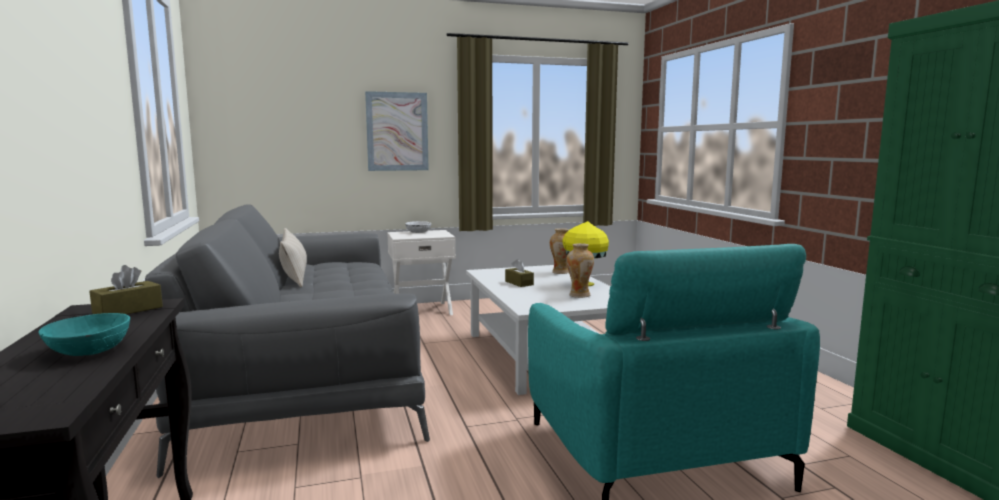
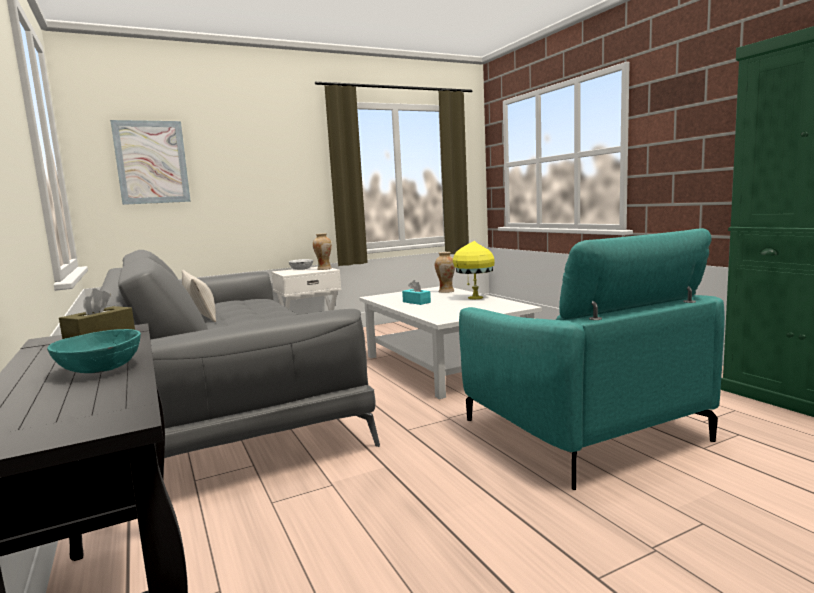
camera: 10 degrees left, 0 degrees up
(397, 131) = (273, 176): picture -> picture (151, 162)
(519, 283) = (416, 302): brown tissue box -> turquoise tissue box
(579, 295) = (477, 306): vase -> vase (324, 269)

